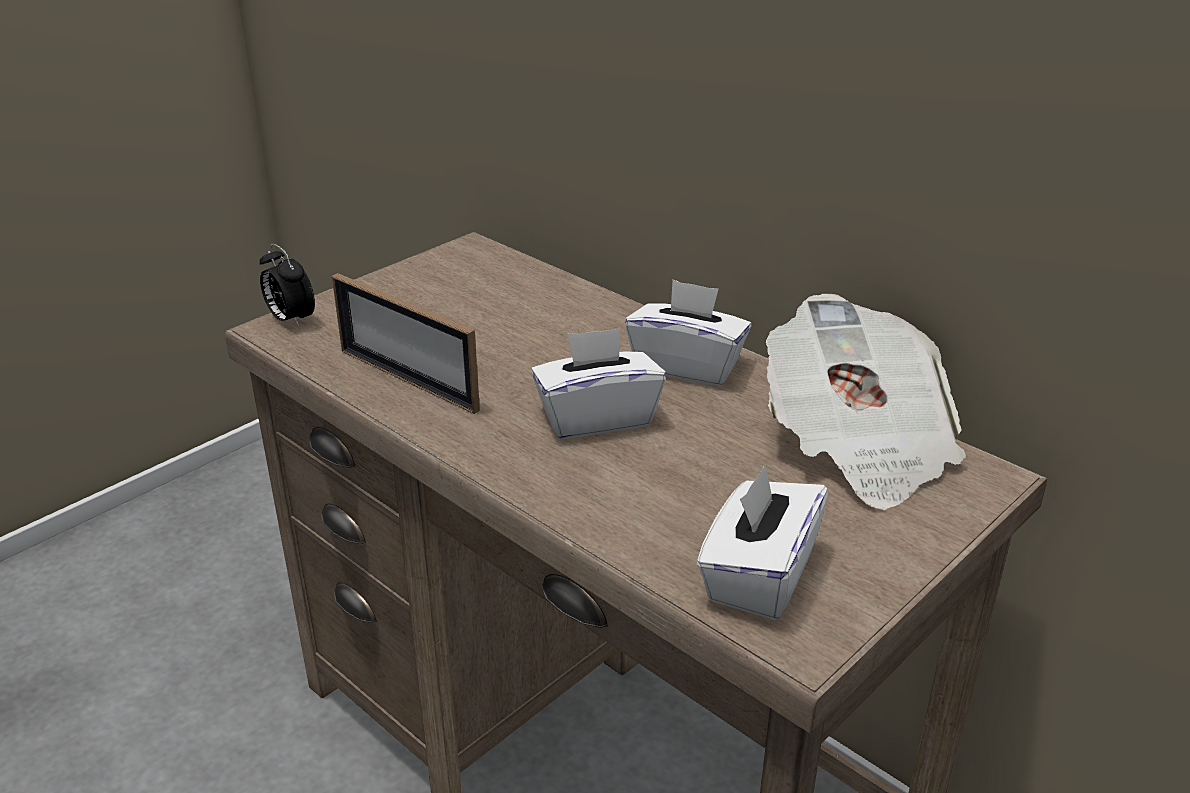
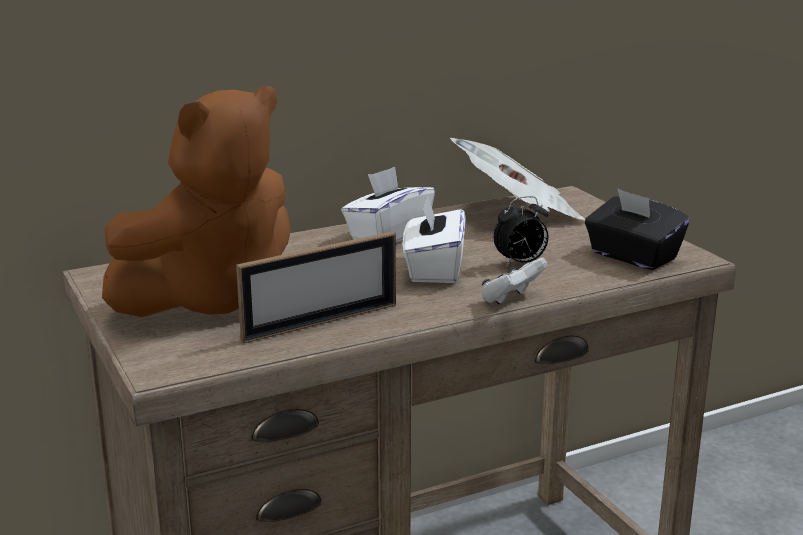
camera: 70 degrees left, 10 degrees down
(290, 320) = (152, 361): alarm clock -> alarm clock (520, 263)
(439, 312) = (213, 299): none -> brown plush toy
(533, 490) = (511, 299): none -> white game controller
(758, 576) = (632, 257): white tissue box -> black tissue box

